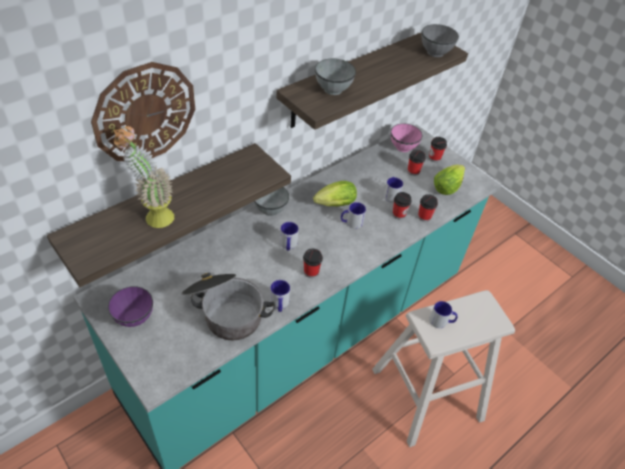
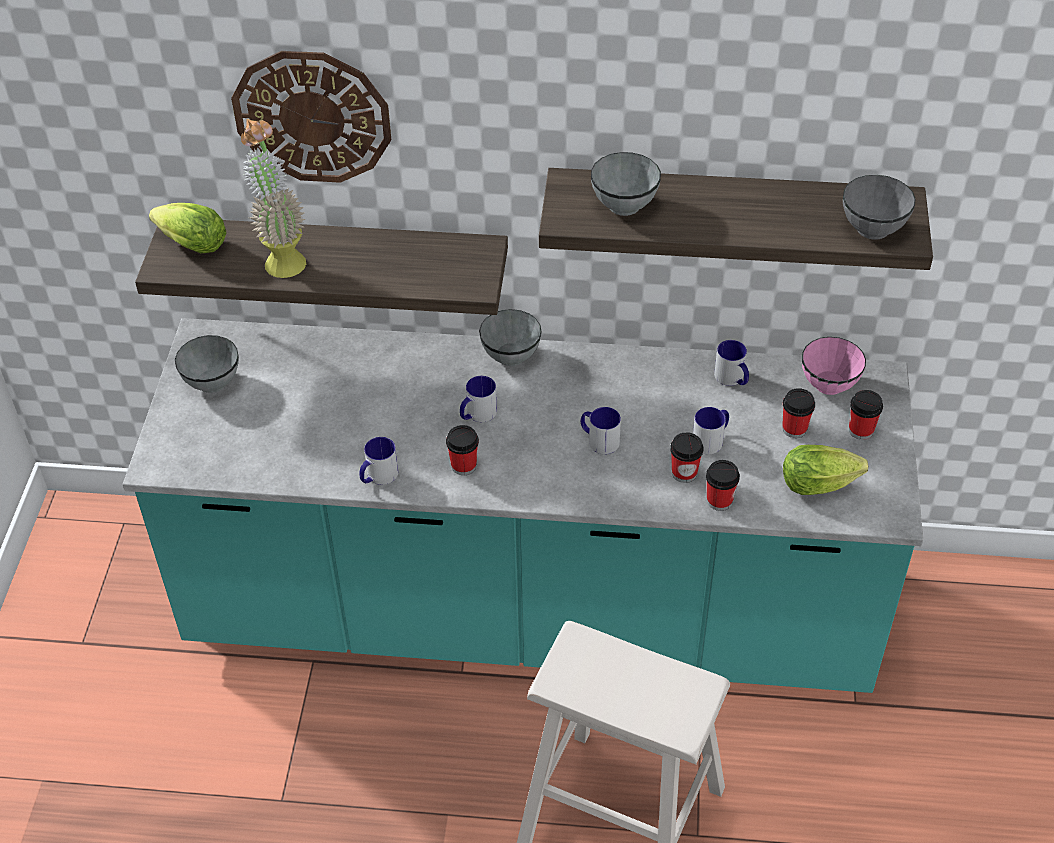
camera: 50 degrees right, 0 degrees up
(134, 318) = (211, 382): purple bowl -> grey bowl
(225, 311) = (311, 441): cooking pot -> none
(333, 205) = (605, 401): lettuce -> lettuce (189, 244)
(441, 321) = (597, 665): mug -> mug (732, 379)

